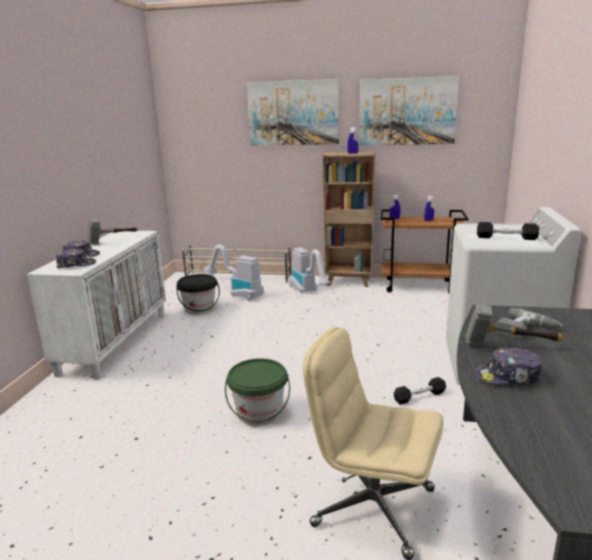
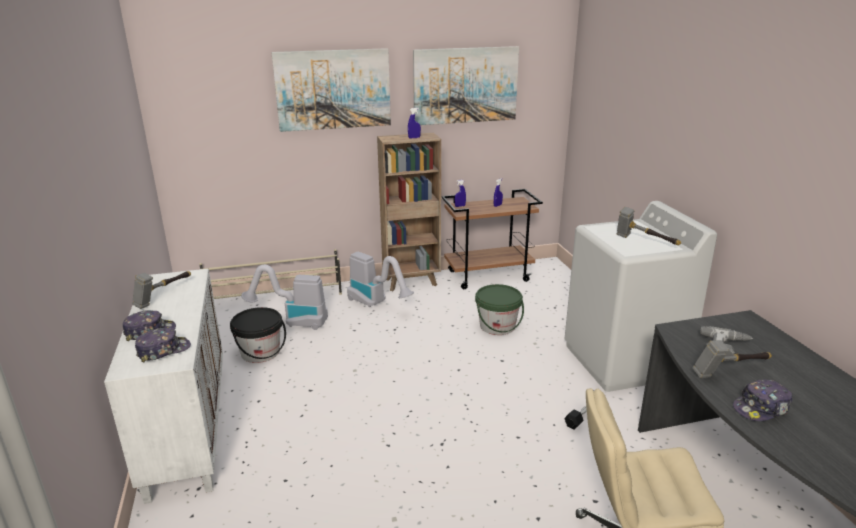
camera: 25 degrees left, 5 degrees up
(259, 412) = (446, 479): green bucket -> green bucket (497, 326)
(506, 238) = (644, 242): black dumbbell -> hammer

